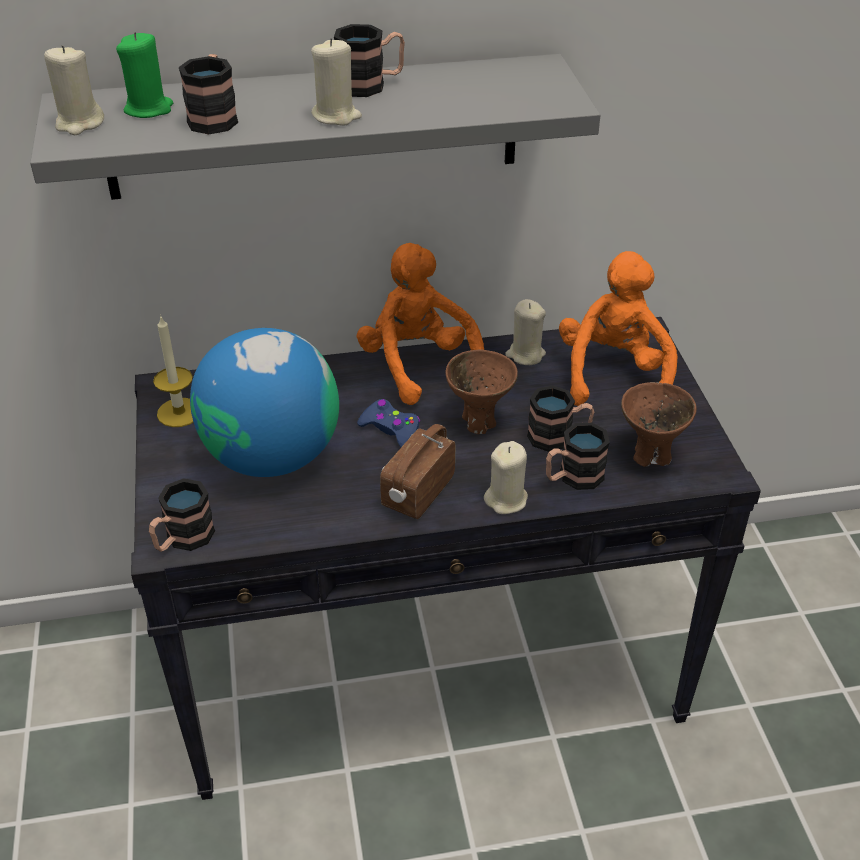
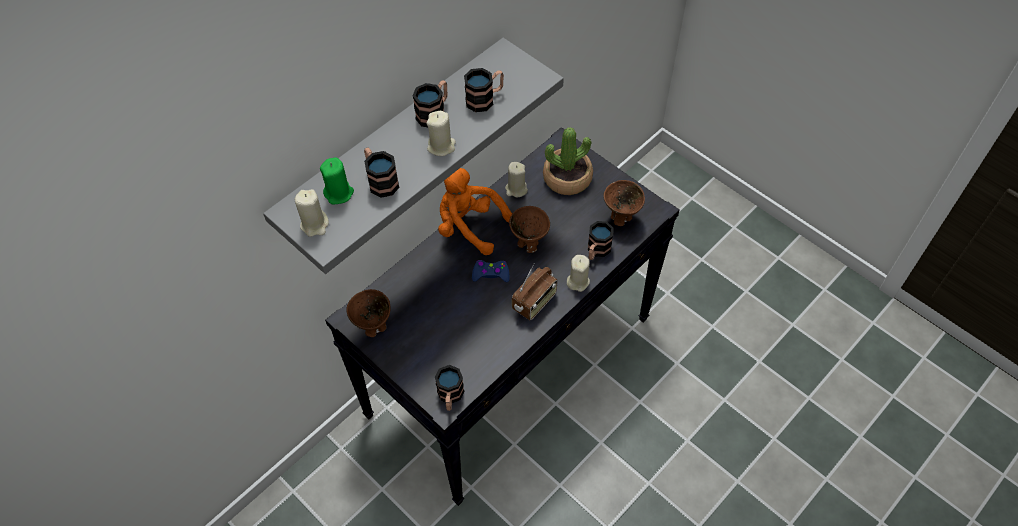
camera: 35 degrees left, 15 degrees up
(179, 412) = (374, 328): candle -> brown bowl
(272, 455) = (447, 324): globe -> none
(417, 492) = (535, 302): radio -> radio turned 135 degrees counterclockwise
(558, 437) = (572, 231): mug -> mug (485, 99)
(613, 374) = (567, 178): orange plush toy -> potted plant

